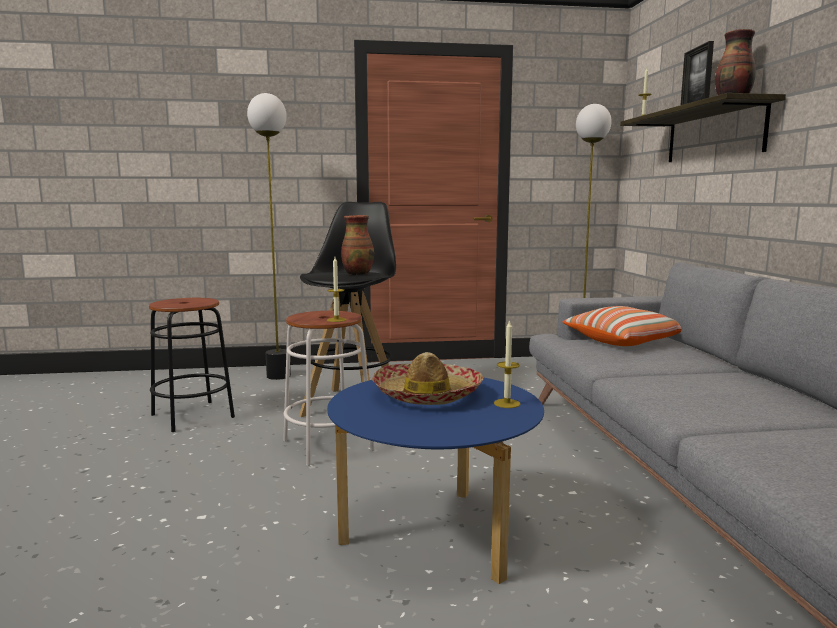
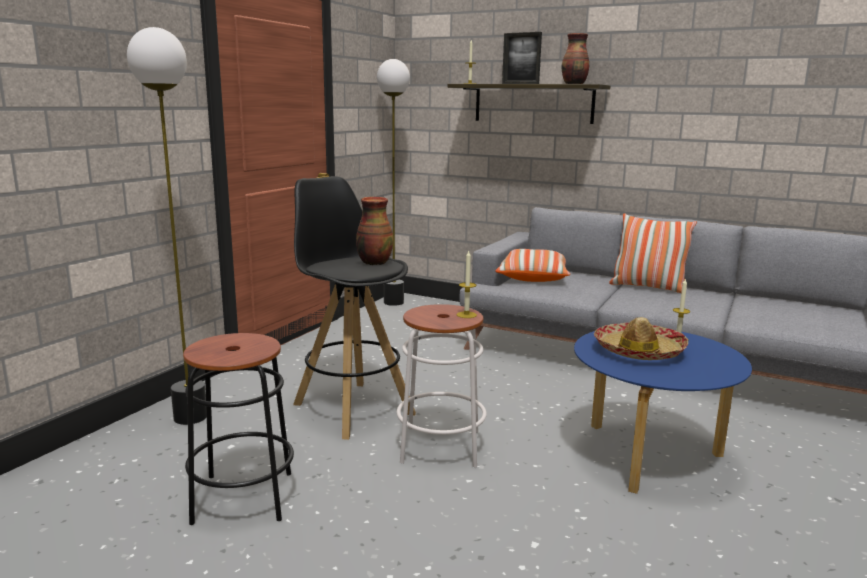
camera: 55 degrees left, 5 degrees up
(739, 380) = (647, 287): none -> pillow

